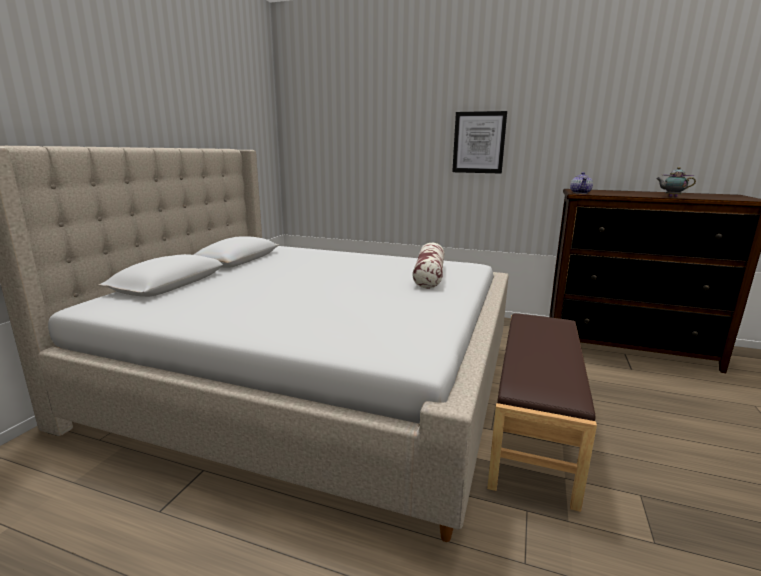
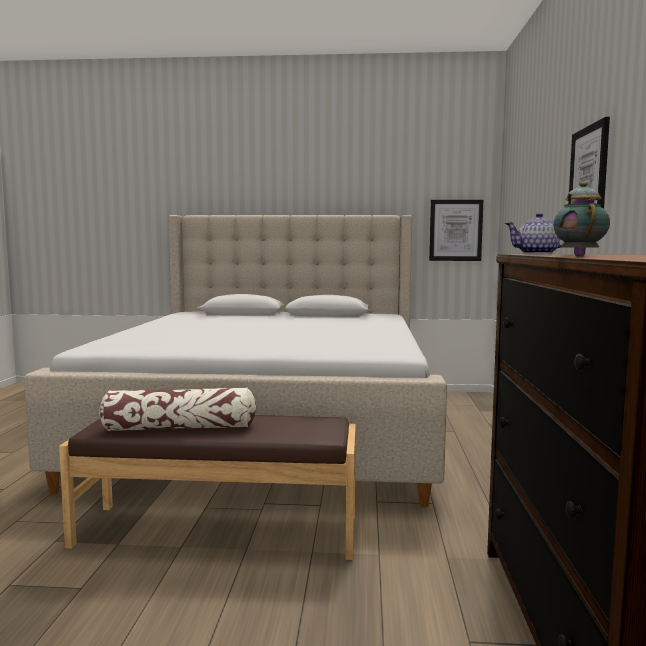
camera: 75 degrees right, 10 degrees down
(260, 162) = (455, 230): none -> picture
(429, 275) = (322, 344): pillow -> pillow (180, 428)

